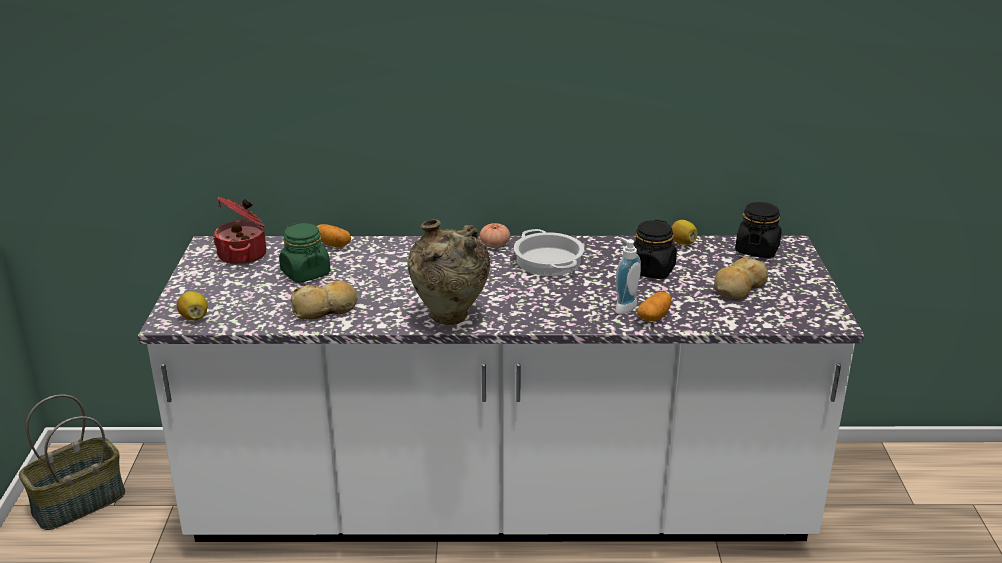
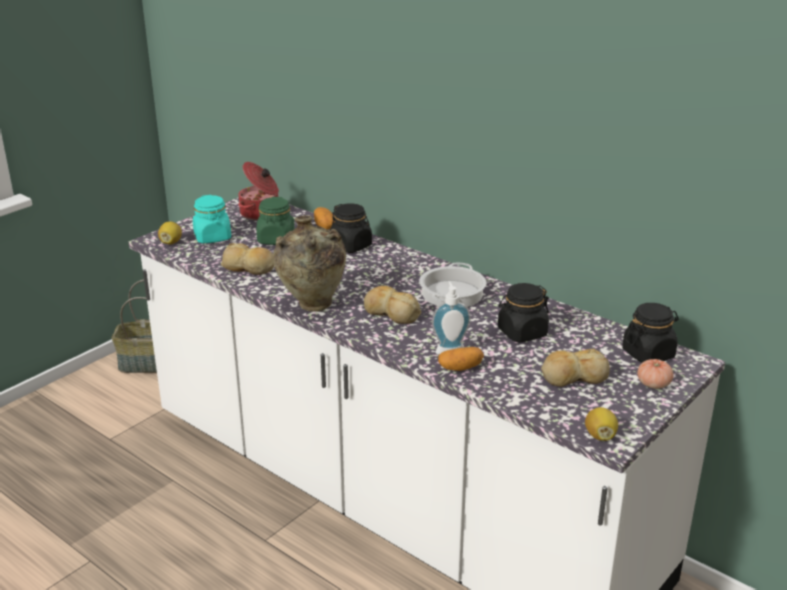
camera: 40 degrees right, 0 degrees up
(233, 295) = (212, 237): none -> turquoise jar
(390, 253) = (351, 246): none -> black jar
(494, 245) = (432, 267): tomato -> tomato (653, 384)
(527, 296) = (391, 313): none -> bread
(682, 243) = (588, 322): lemon -> lemon (600, 436)

